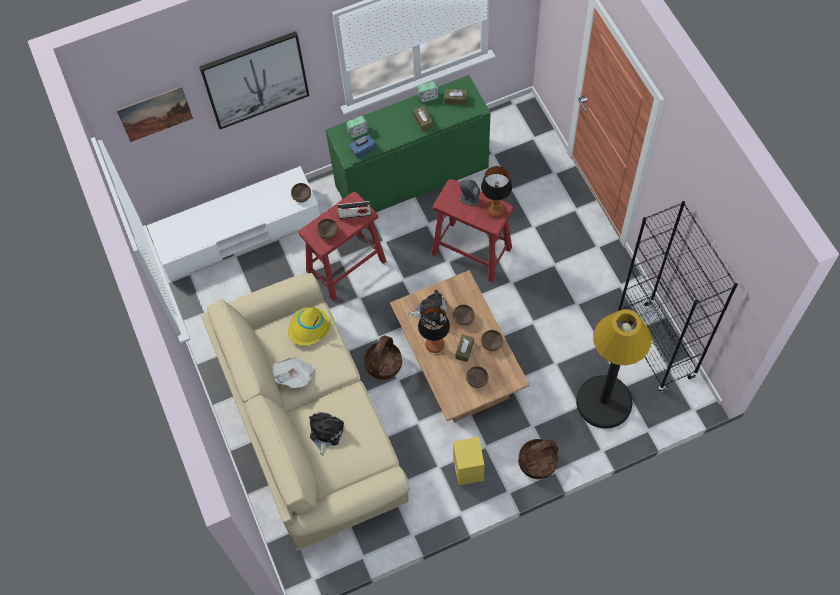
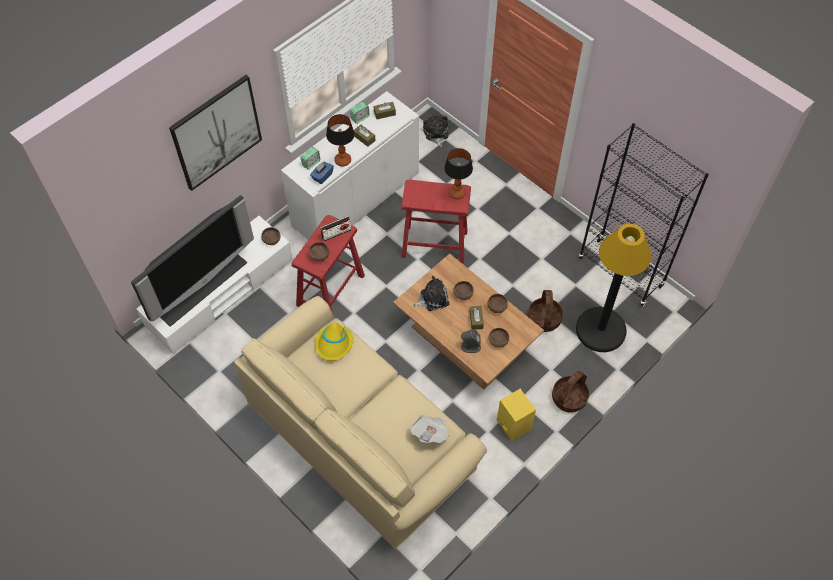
camera: 25 degrees left, 5 degrees down
(155, 113) = (135, 186): picture -> none
(214, 220) = (199, 284): none -> television
(295, 376) = (340, 389): newspaper -> newspaper (431, 433)
(325, 432) = (389, 428): plush toy -> plush toy (436, 133)
(383, 364) = (400, 362): basket -> basket (544, 319)
(411, 177) = (356, 200): green cabinet -> white cabinet
(435, 345) = (449, 324): table lamp -> table lamp (343, 160)
(469, 198) = (430, 191): grey speaker -> grey speaker (470, 346)

